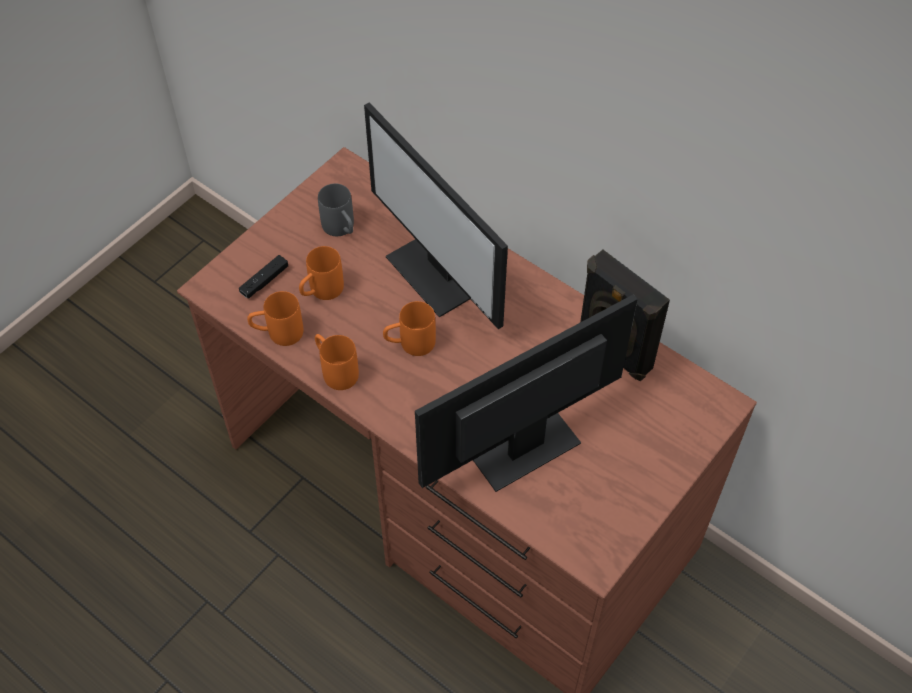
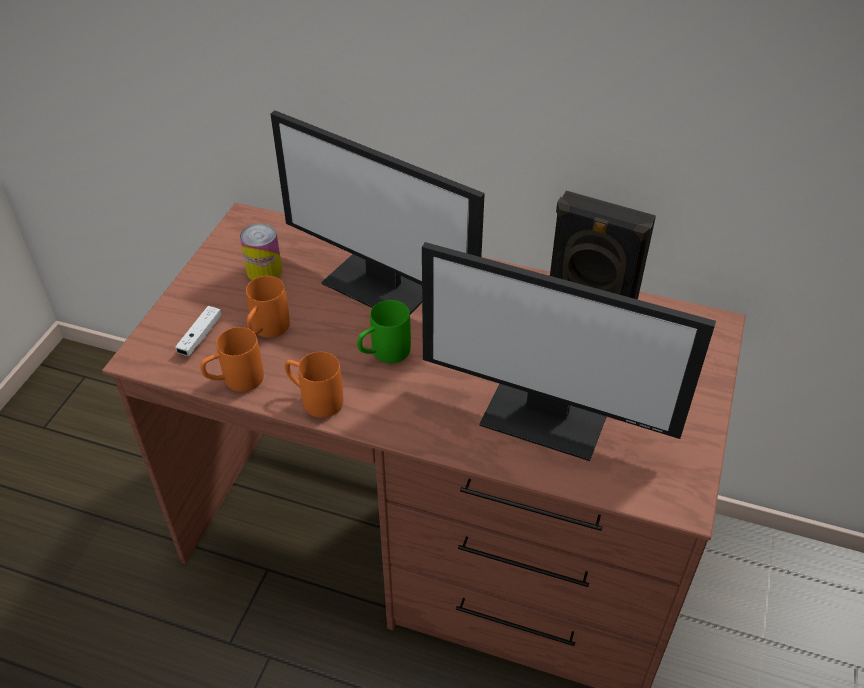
camera: 20 degrees left, 10 degrees down
(264, 281) = (200, 336): black game controller -> white game controller
(341, 229) = (264, 271): grey mug -> can
(409, 344) = (383, 354): orange mug -> green mug
(521, 446) = (547, 416): monitor -> monitor turned 105 degrees counterclockwise

